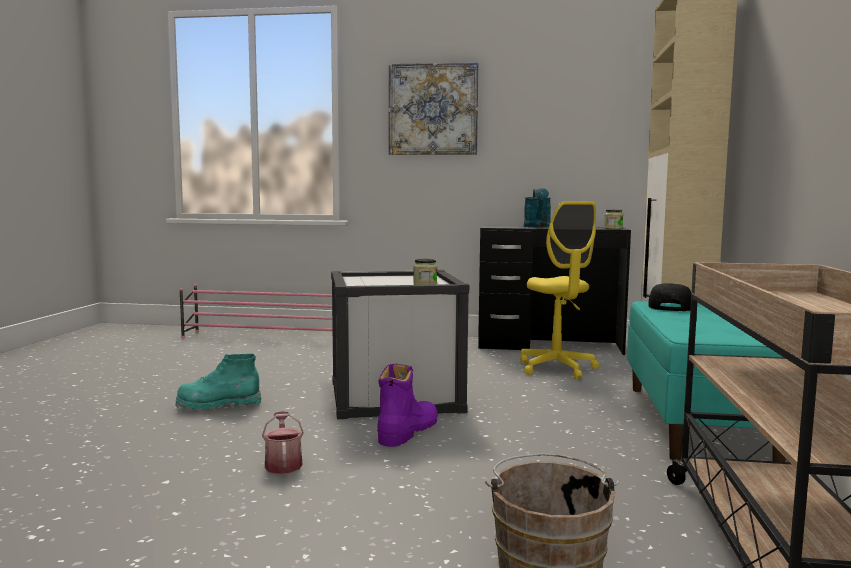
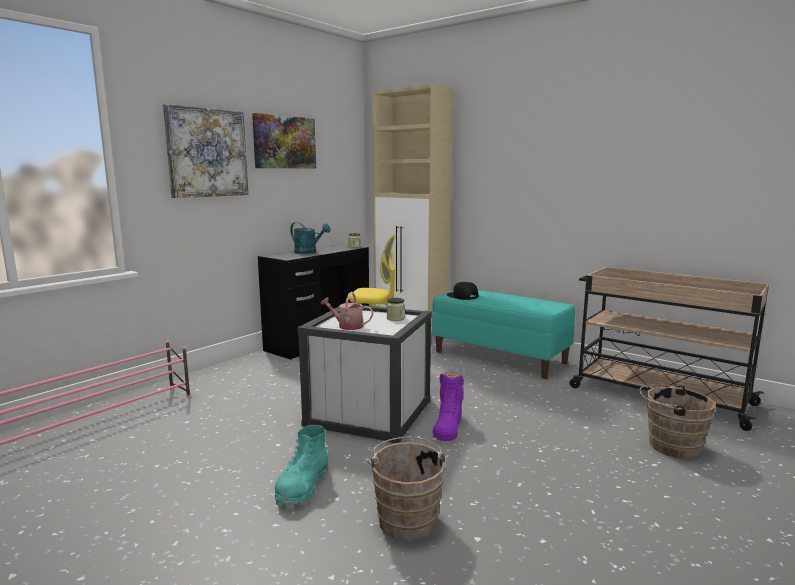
camera: 60 degrees left, 5 degrees up
(189, 448) = (407, 518): none -> brown bucket
(283, 463) = (474, 481): watering can -> watering can (347, 326)
(407, 431) = (448, 426): purple boot -> purple boot turned 135 degrees counterclockwise
(539, 93) = (284, 142): none -> picture

